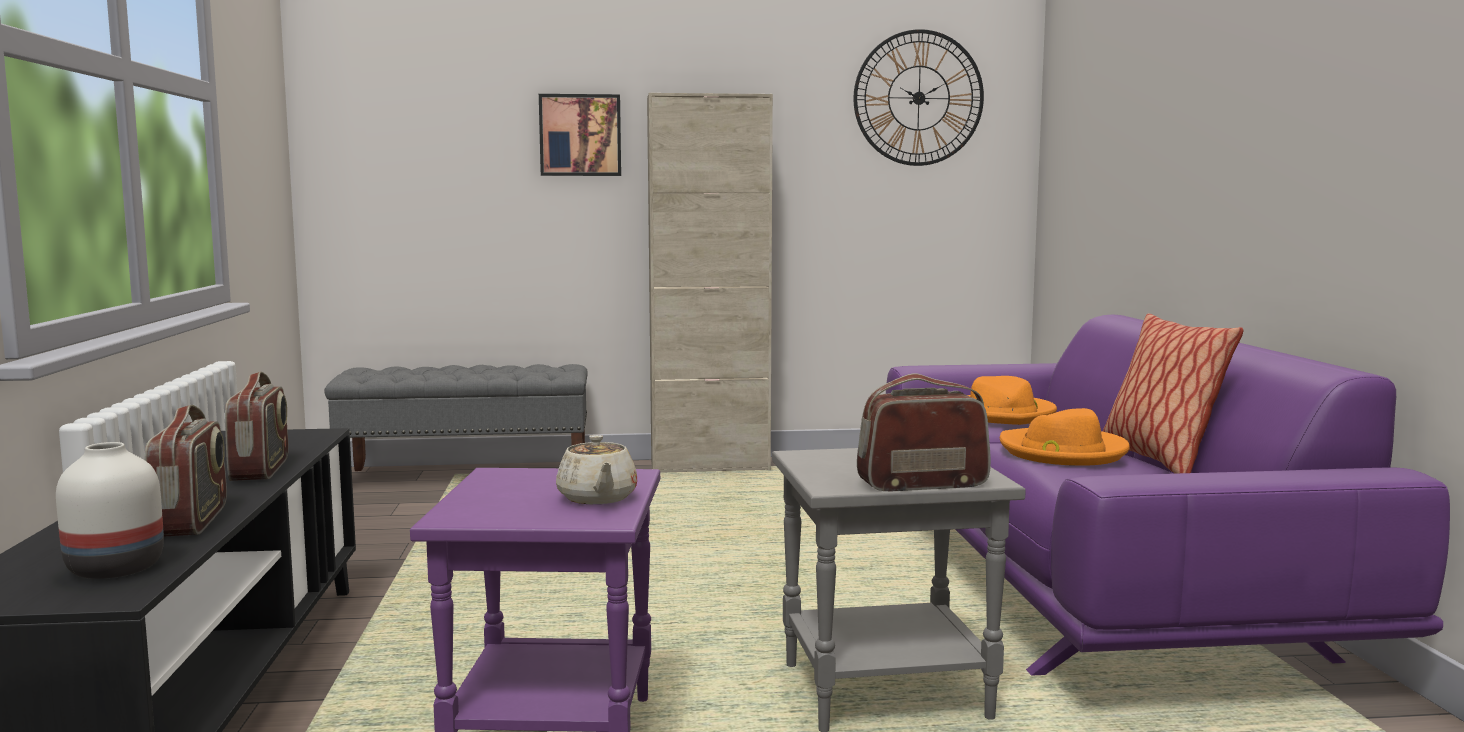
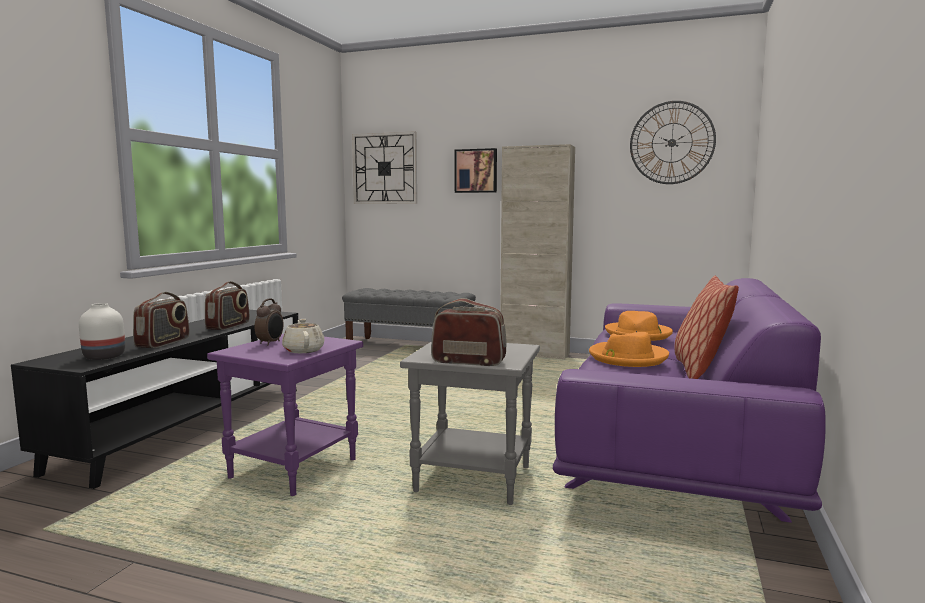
camera: 25 degrees right, 0 degrees up
(386, 126) = (385, 168): none -> wall clock
(497, 492) = (271, 343): none -> alarm clock
(597, 498) = (303, 350): beige teapot -> beige teapot turned 150 degrees clockwise

